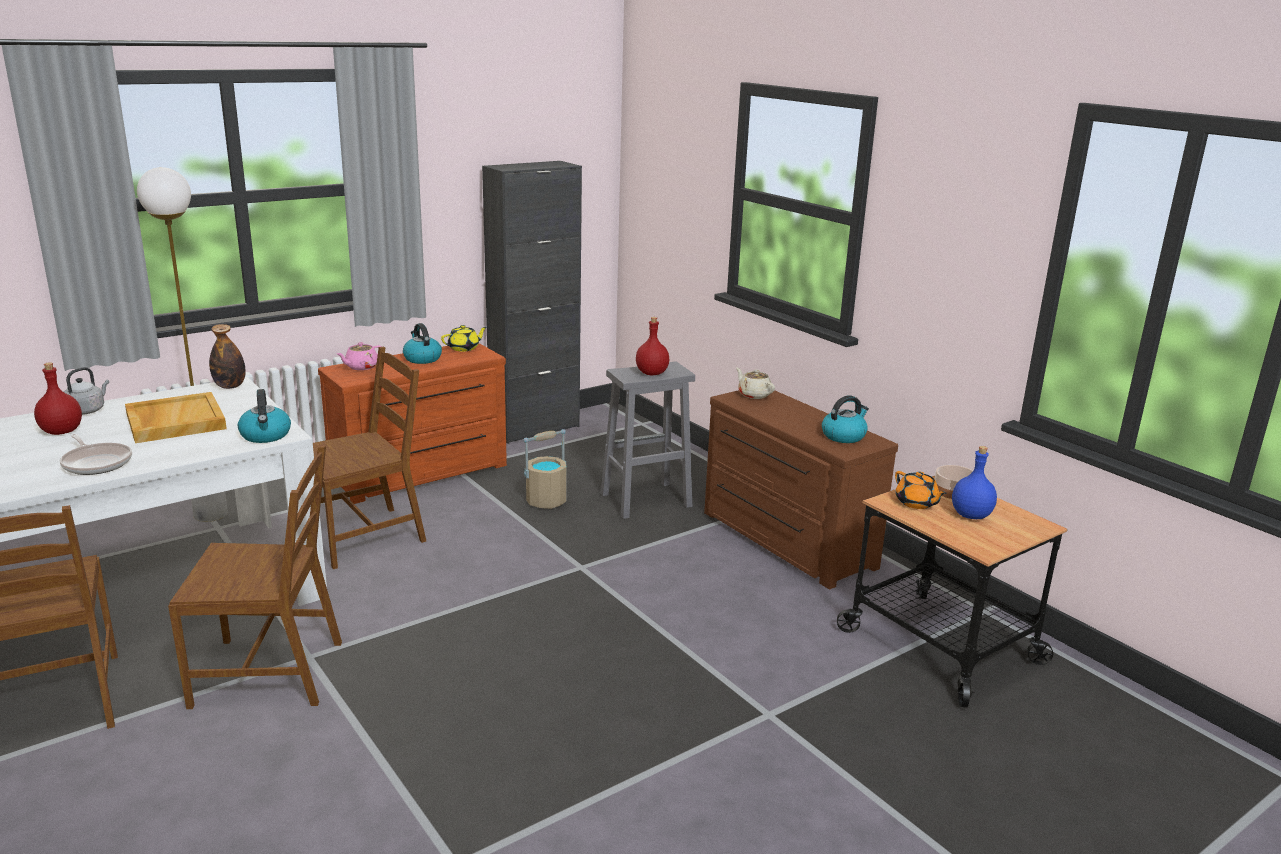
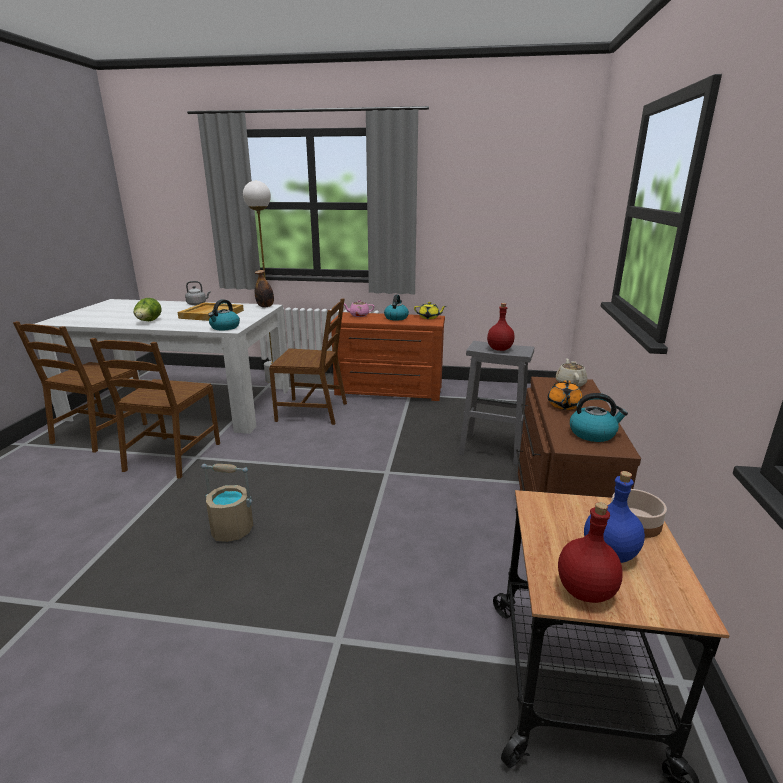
camera: 45 degrees right, 0 degrees up
(61, 432) = (170, 309): red bottle -> red bottle (585, 592)
(96, 463) = (148, 322): frying pan -> lettuce
(270, 672) = (172, 457): brown chair -> brown chair turned 60 degrees clockwise
(534, 429) = (487, 386): black cabinet -> none
(546, 500) = (430, 427): beige bucket -> beige bucket (232, 530)
(916, 503) = (566, 515): orange teapot -> orange teapot (564, 405)

